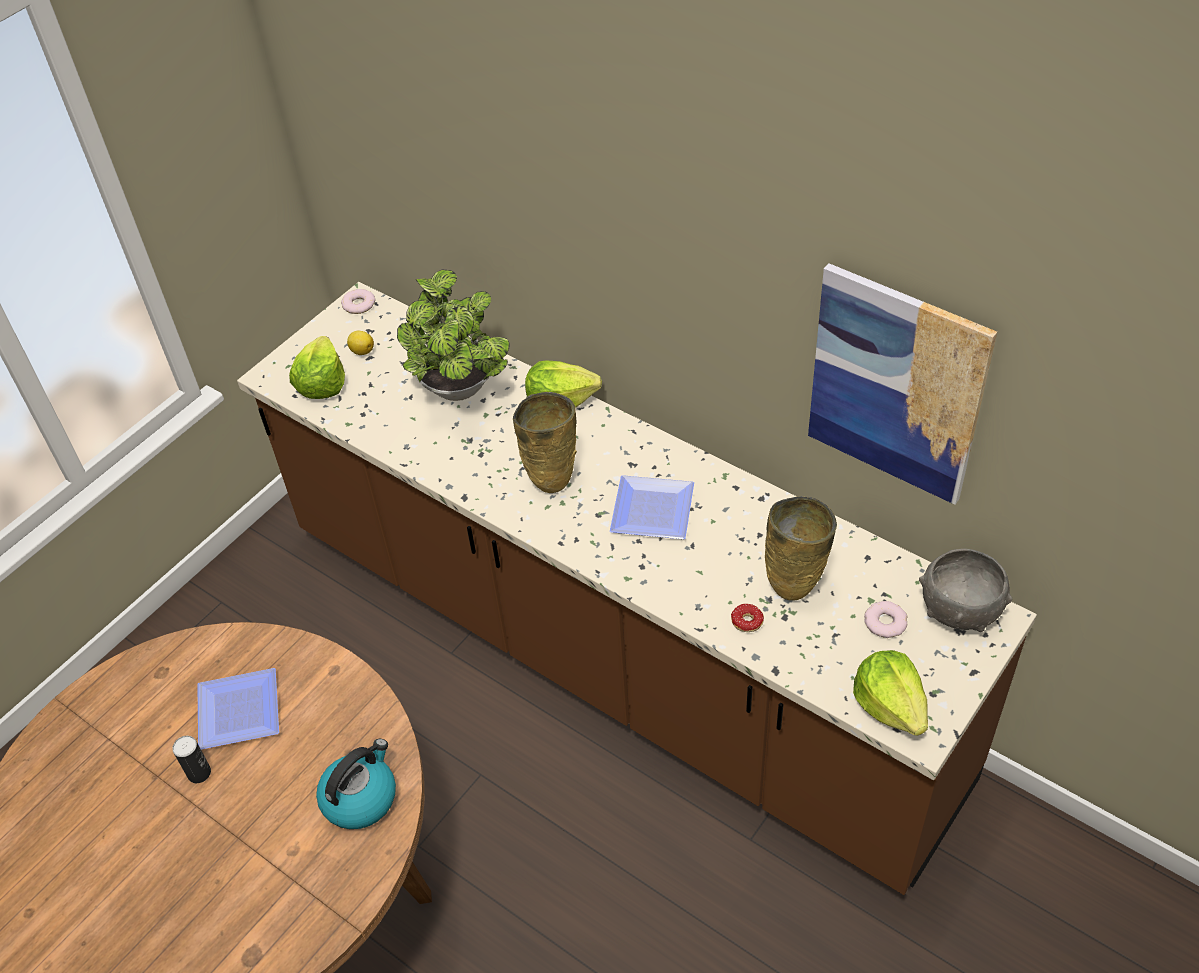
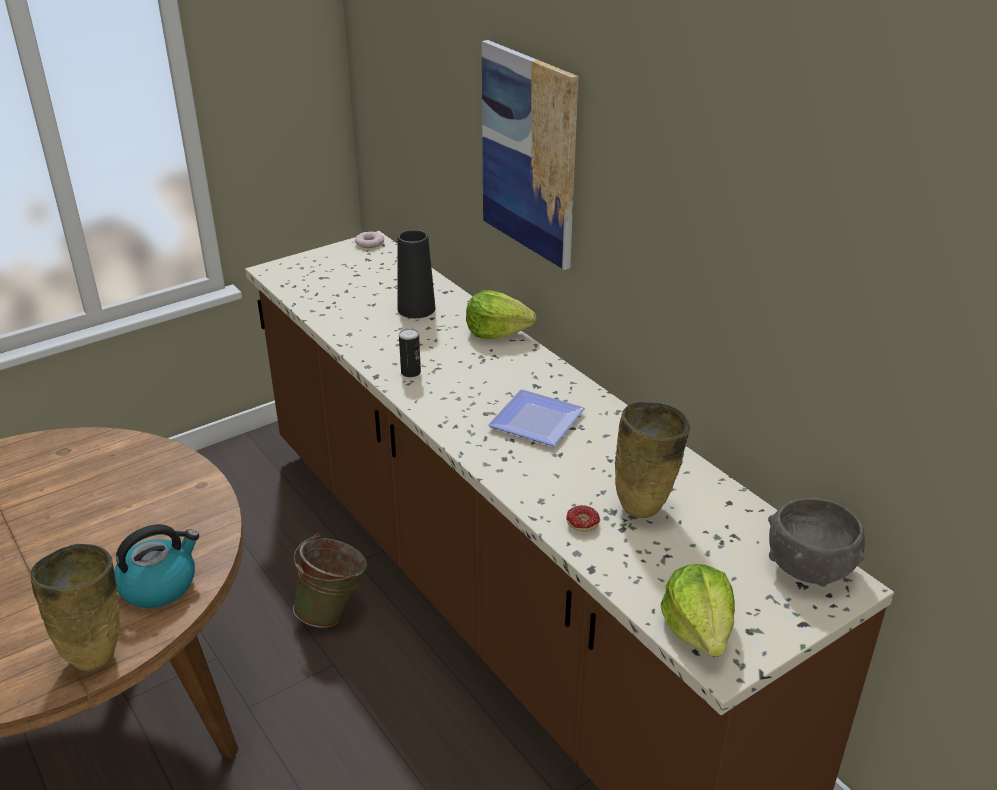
camera: 15 degrees right, 15 degrees down
(199, 773) = (40, 529): can -> can (411, 372)
(236, 714) = (100, 495): plate -> none
(321, 383) = (308, 282): lettuce -> none
(362, 351) = (353, 270): lemon -> none
(453, 716) = (334, 611): none -> green bucket
(460, 391) = (416, 309): potted plant -> black vase
(552, 478) = (459, 380): beige vase -> beige vase (98, 653)
(885, 622) = (724, 558): donut -> none
(896, 385) = (778, 301): picture -> picture (529, 154)

